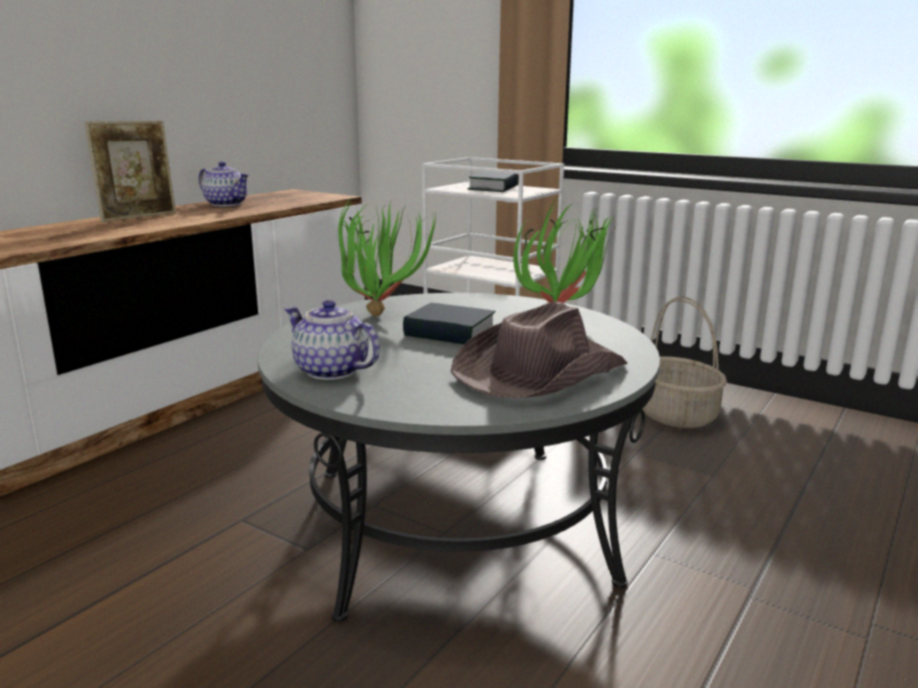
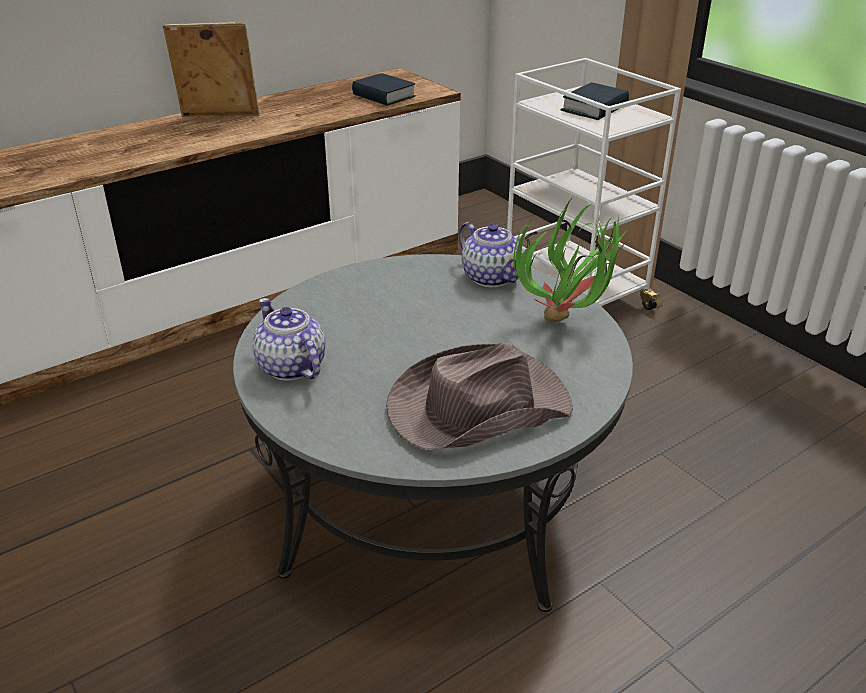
camera: 20 degrees right, 15 degrees up
(139, 217) = (219, 117): picture frame -> picture frame turned 150 degrees counterclockwise
(226, 204) = (314, 97): teapot -> teapot (491, 277)
(380, 312) = (390, 281): potted plant -> none
(449, 333) = (433, 328): book -> book (383, 96)
(676, 415) = (740, 408): basket -> none

